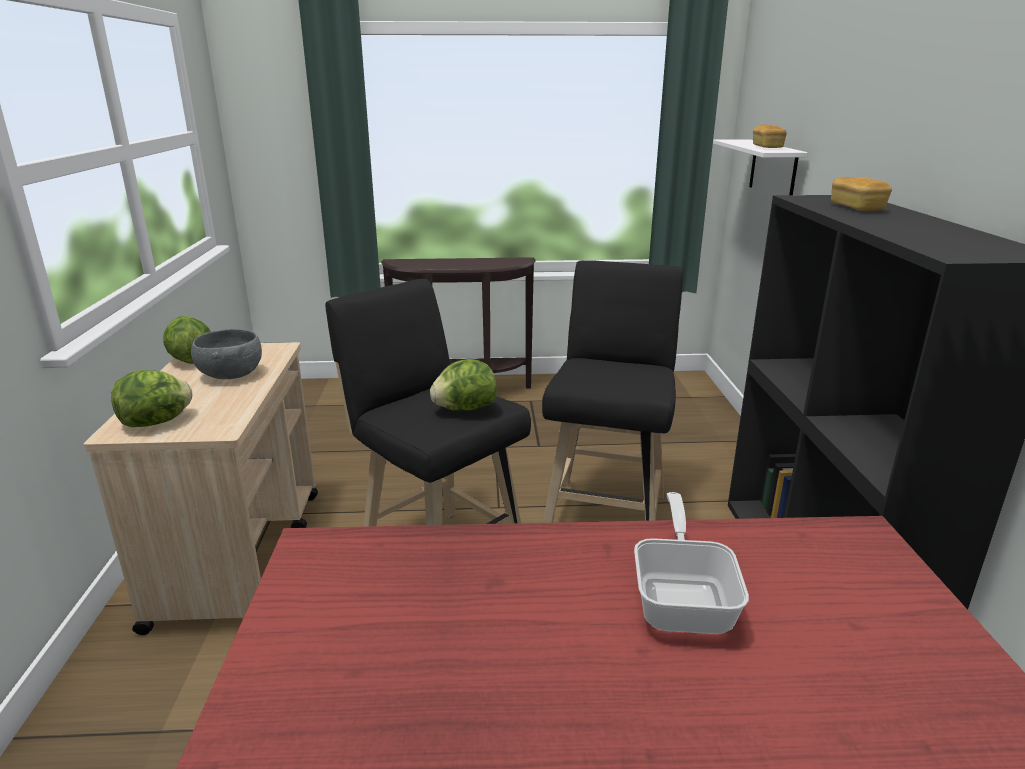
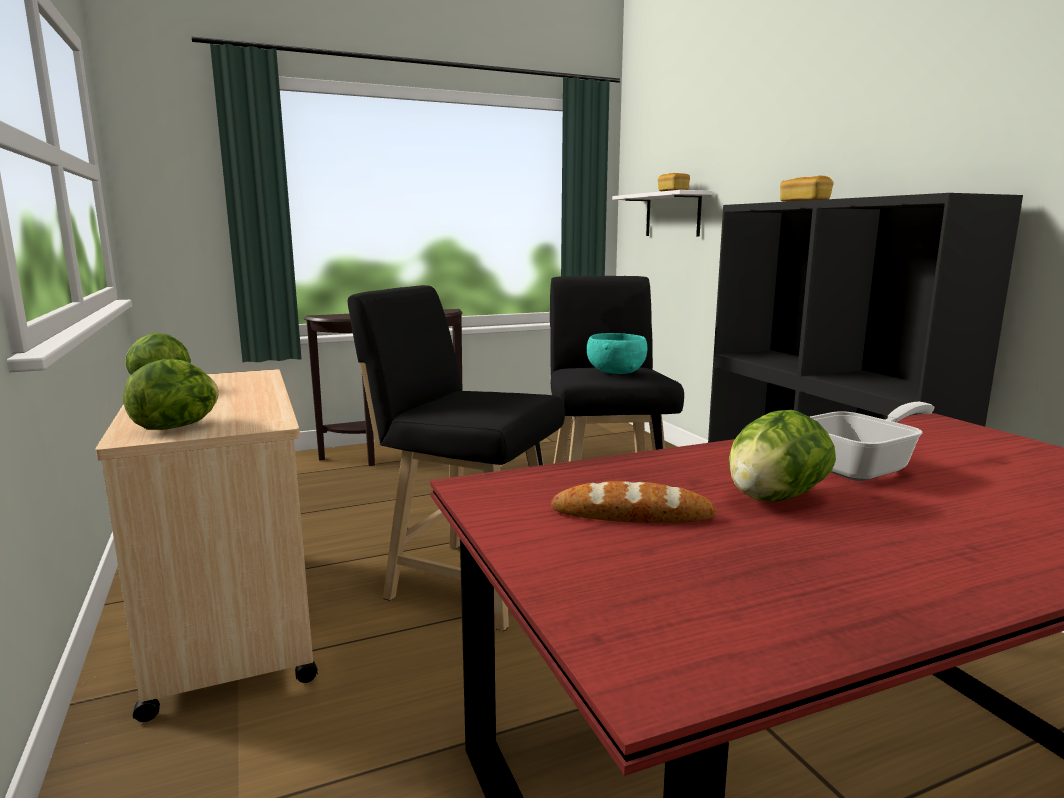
camera: 20 degrees left, 10 degrees down
(230, 375) = (226, 392): grey bowl -> none
(391, 618) = (632, 514): none -> bread
(464, 409) = (506, 398): lettuce -> lettuce (774, 498)
(610, 378) = (615, 372): none -> turquoise bowl
(683, 598) = (862, 467): frying pan -> frying pan turned 75 degrees clockwise

